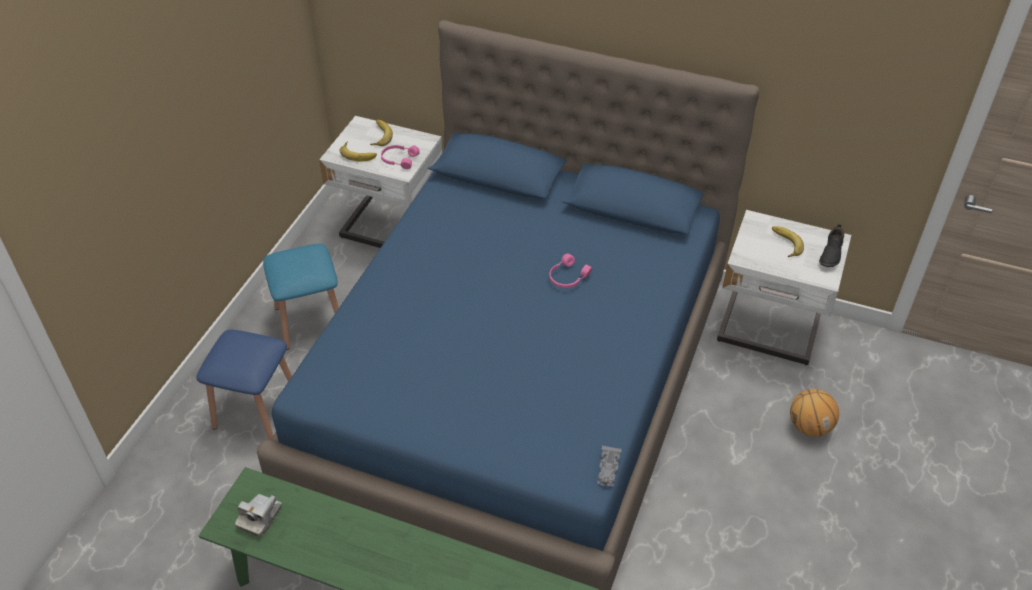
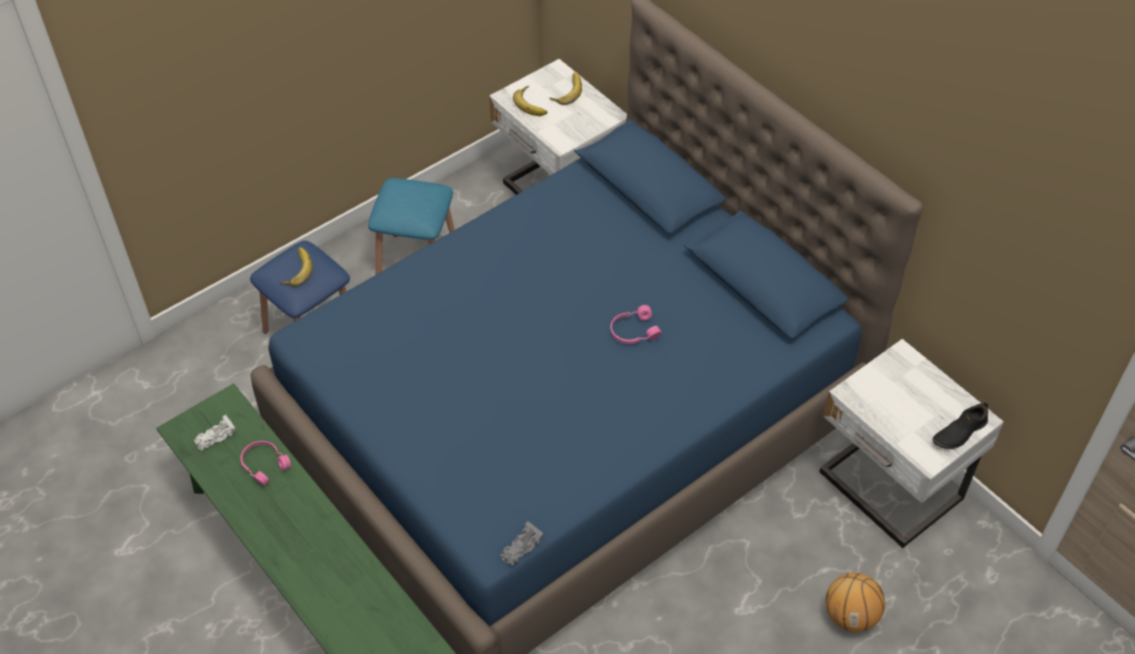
camera: 30 degrees right, 5 degrees up
(260, 517) = (215, 437): camera -> white toy car
(399, 159) = (567, 127): pink headphones -> pink headphones (264, 464)
(784, 244) = (913, 397): banana -> banana (296, 269)

